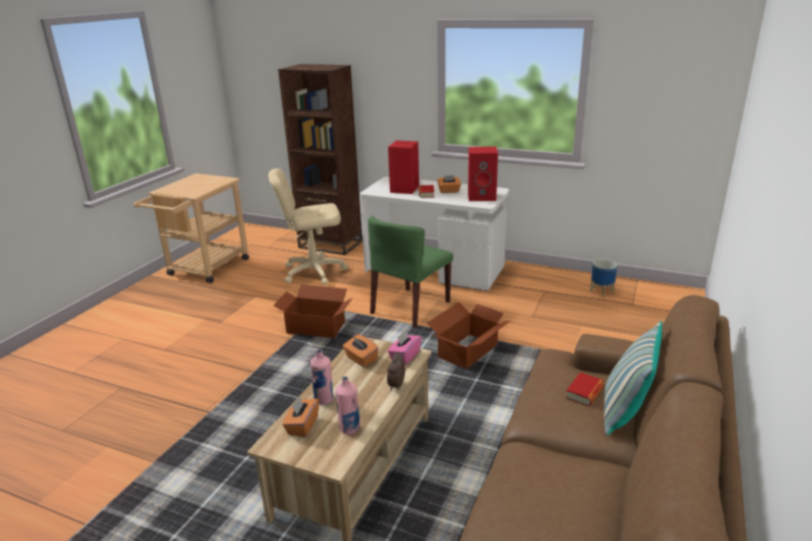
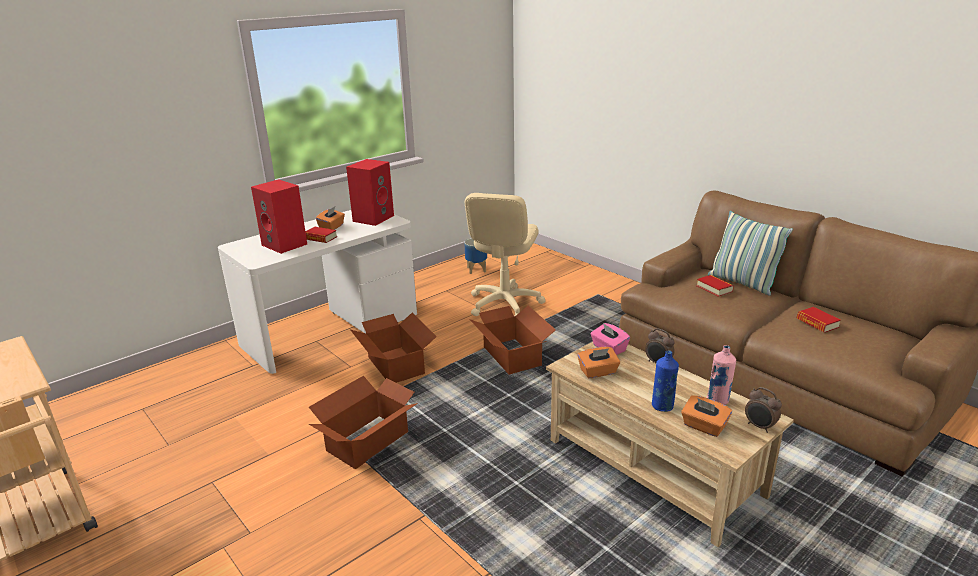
camera: 65 degrees left, 0 degrees up
(314, 271) = (212, 414): beige office chair -> beige office chair (504, 304)
(316, 458) = (759, 426): none -> alarm clock
(324, 399) = (662, 406): pink bottle -> blue bottle
(330, 244) = (149, 383): brown bookcase -> none
(410, 307) = (395, 366): green chair -> cardboard box
(564, 482) = (817, 323): none -> book

